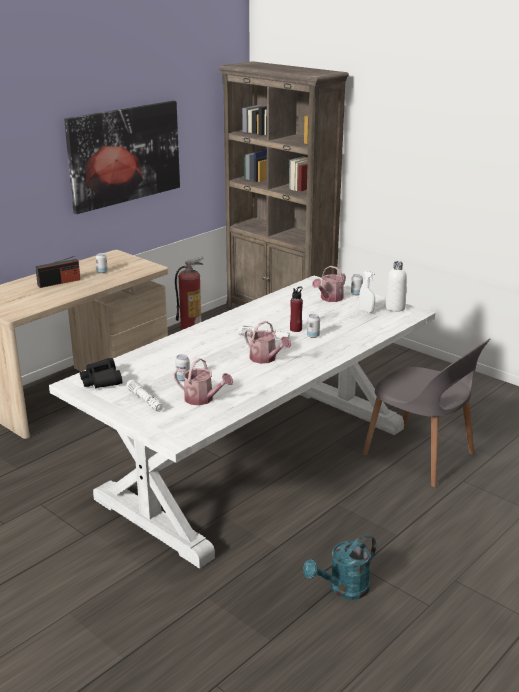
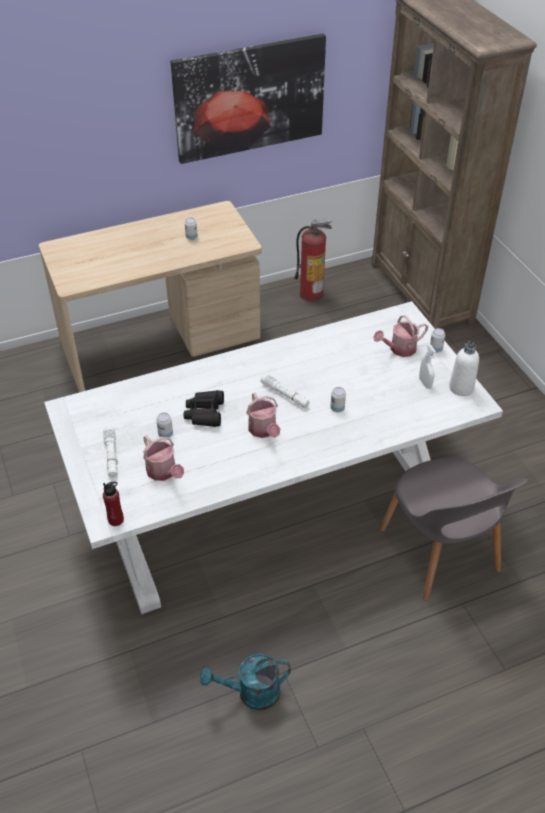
camera: 25 degrees right, 20 degrees up
(59, 282) = (140, 244): radio -> none
(101, 380) = (92, 411): black binoculars -> black binoculars (205, 413)
(296, 329) = (327, 391): red bottle -> red bottle (116, 520)

